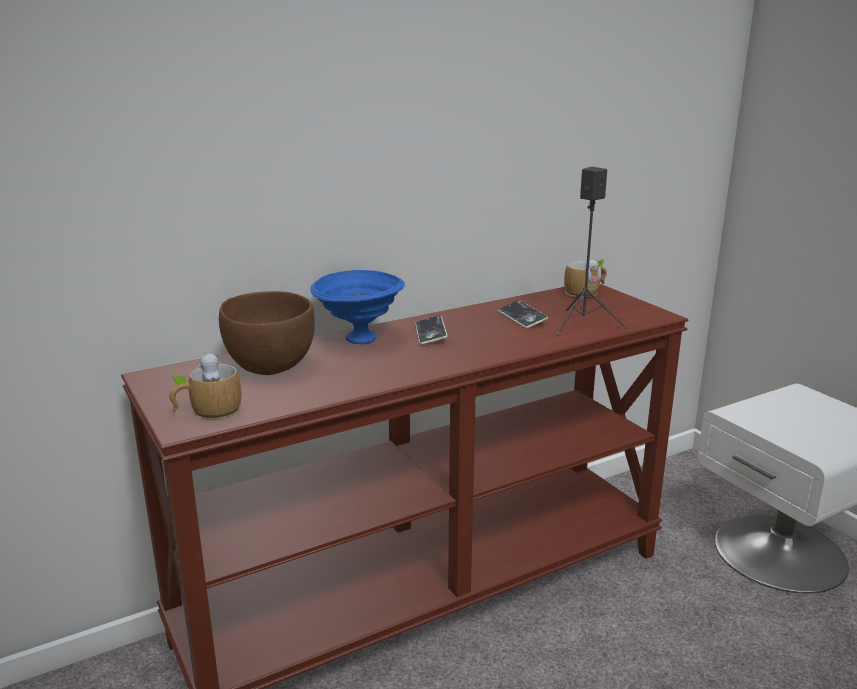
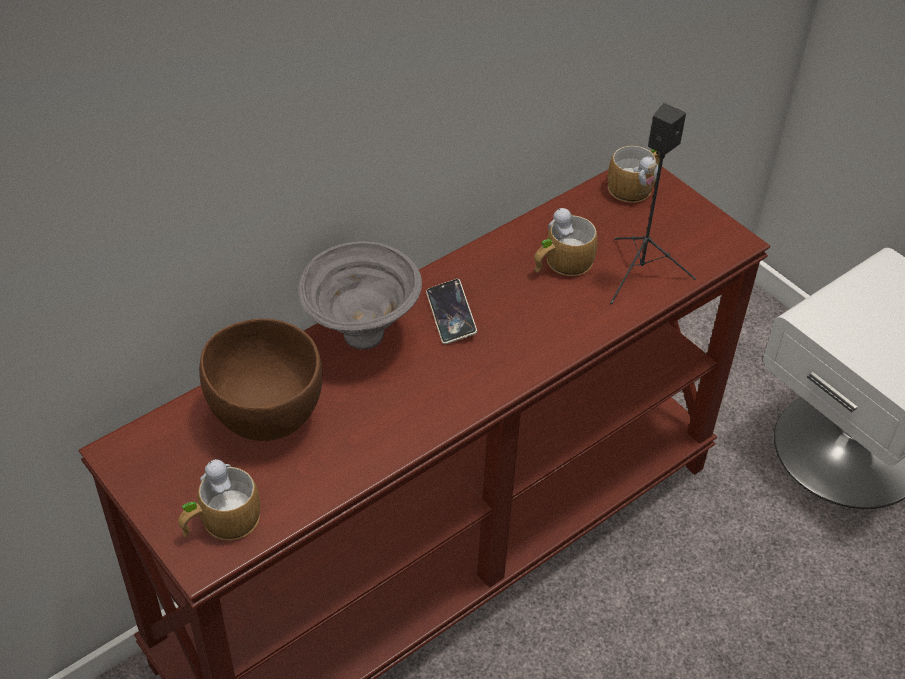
camera: 10 degrees left, 25 degrees up
(359, 339) = (362, 337): blue bowl -> grey bowl
(522, 318) = (561, 263): phone -> mug

